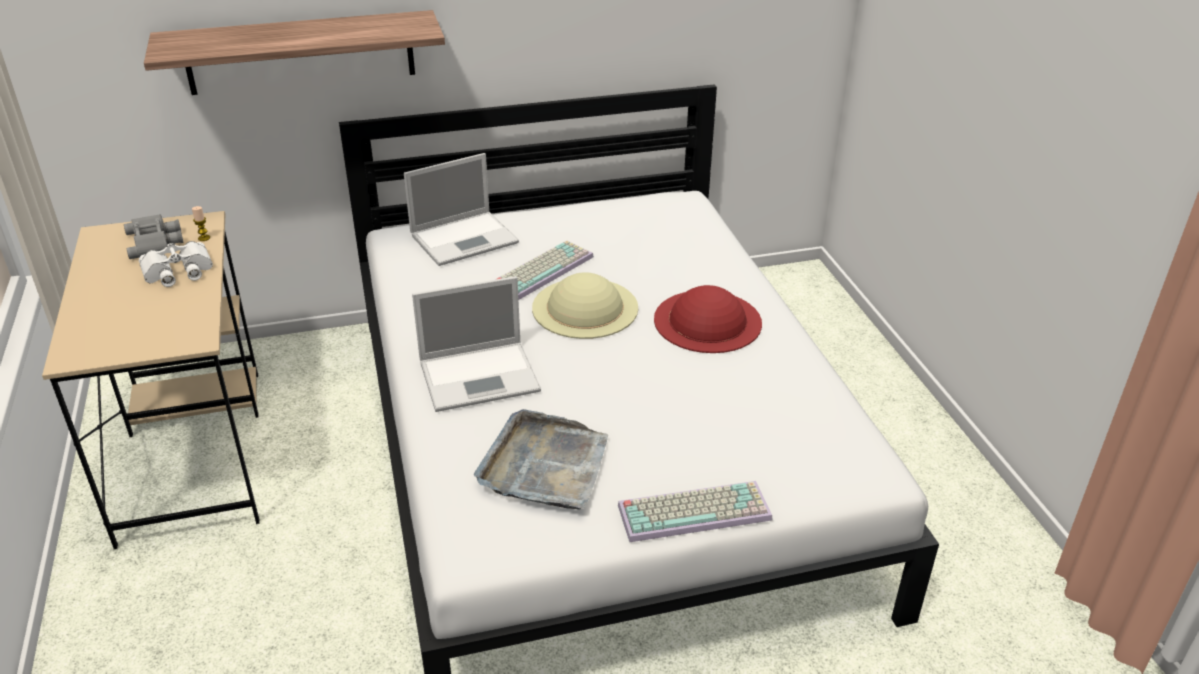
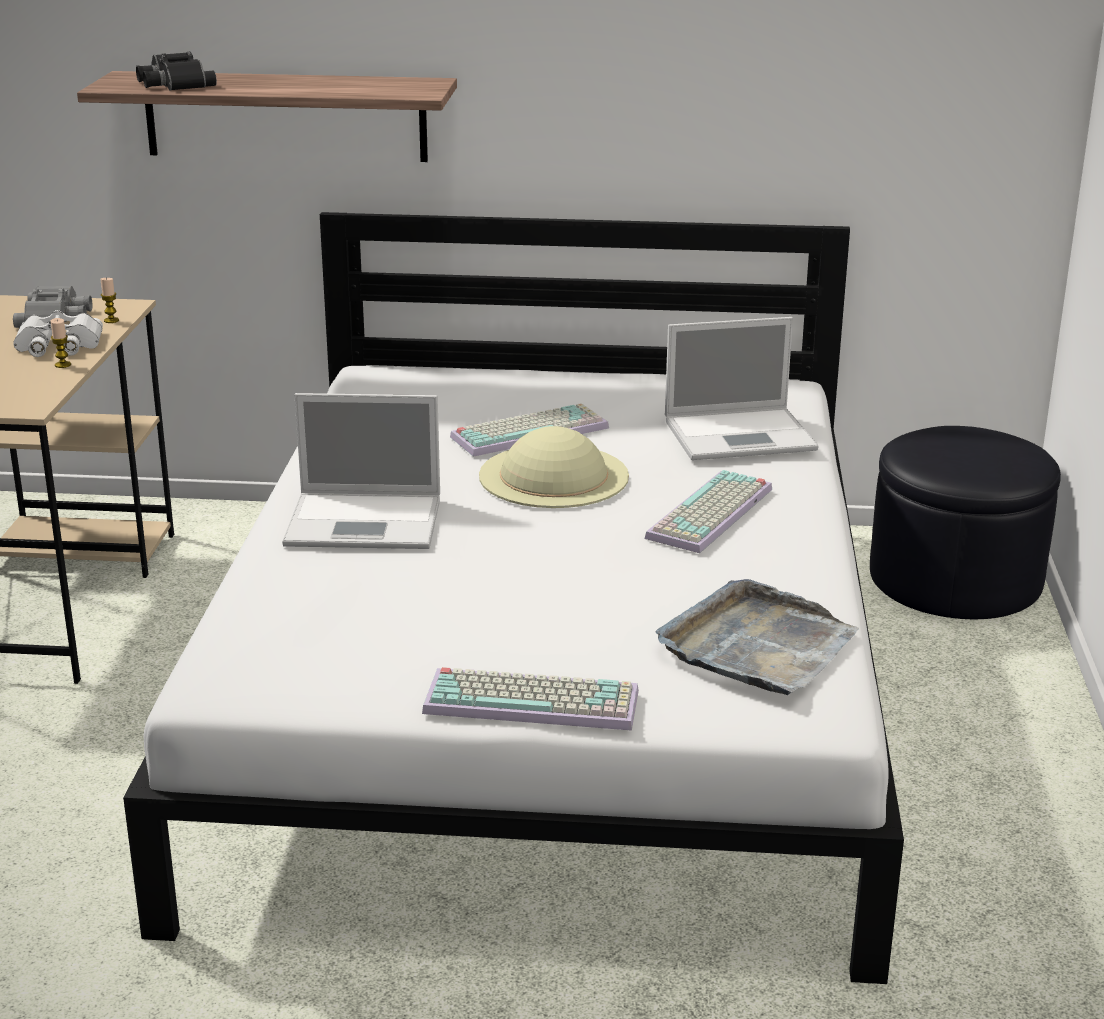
camera: 20 degrees right, 10 degrees down
(196, 291) = (63, 365): none -> candle
(216, 41) = (174, 82): none -> black binoculars
(466, 238) = (456, 386): laptop -> laptop (742, 434)
(544, 465) = (375, 620): grey tray -> grey tray (757, 645)
(707, 321) = (712, 515): red hat -> keyboard
(797, 304) = (955, 579): none -> black ottoman

